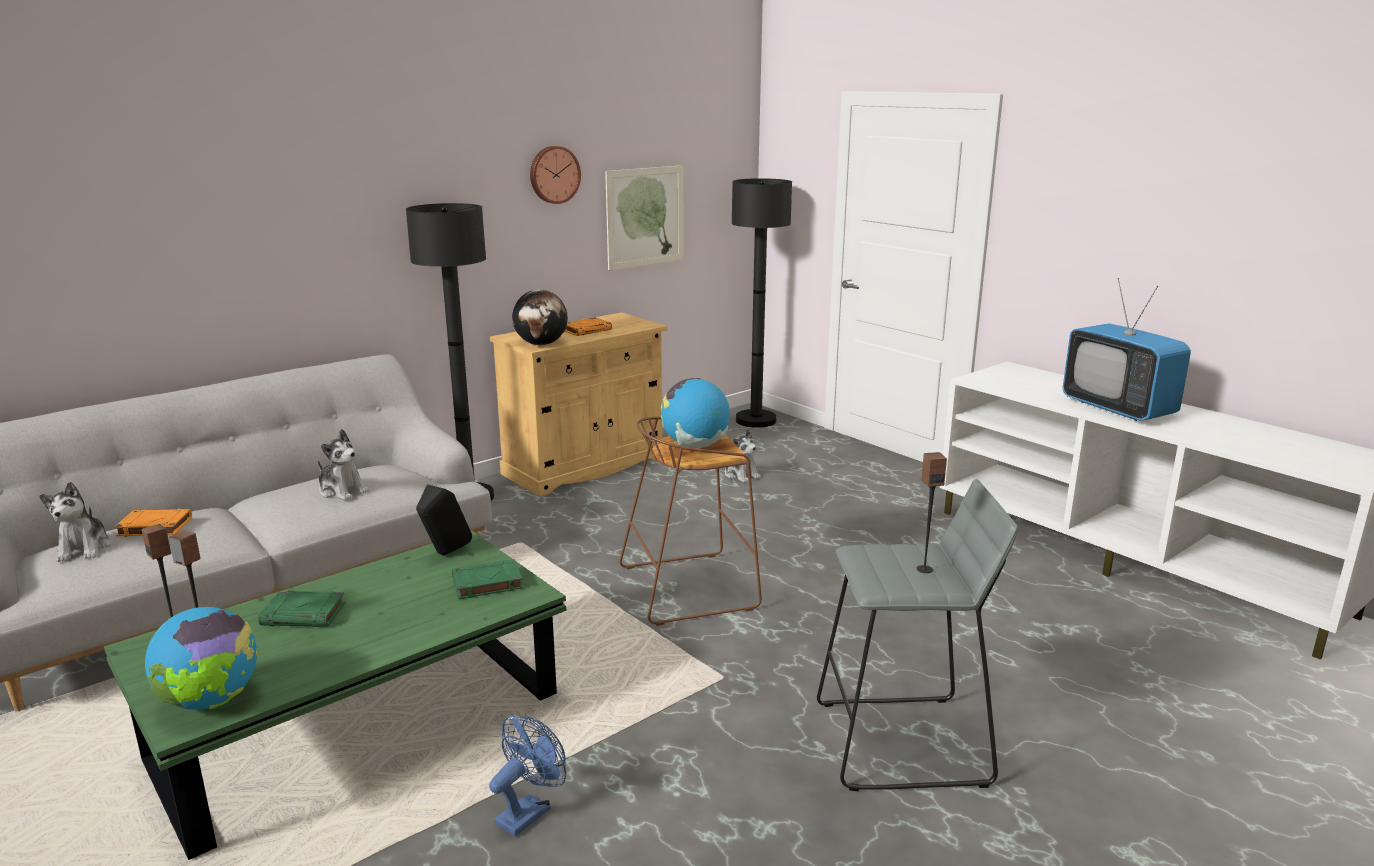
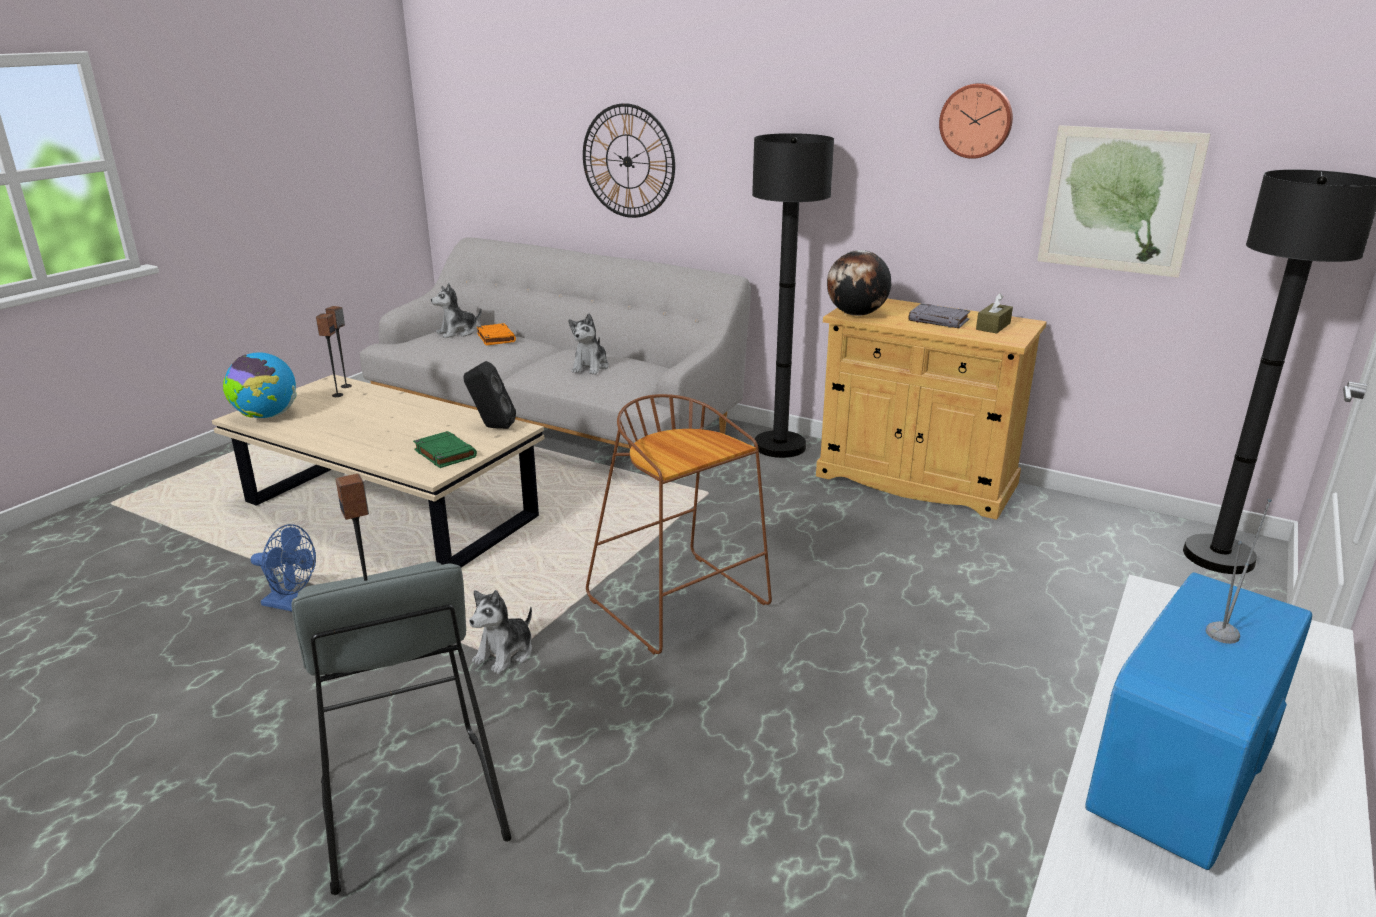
camera: 70 degrees right, 5 degrees up
(212, 268) = (628, 161): none -> wall clock
(304, 614) = (381, 410): green book -> none
(361, 727) = (390, 511): green coffee table -> beige coffee table
(587, 330) = (939, 320): orange book -> grey book
(617, 323) = (993, 326): none -> brown tissue box
(695, 446) = (680, 446): globe -> none
(741, 475) = (1010, 580): plush toy -> plush toy (505, 654)

